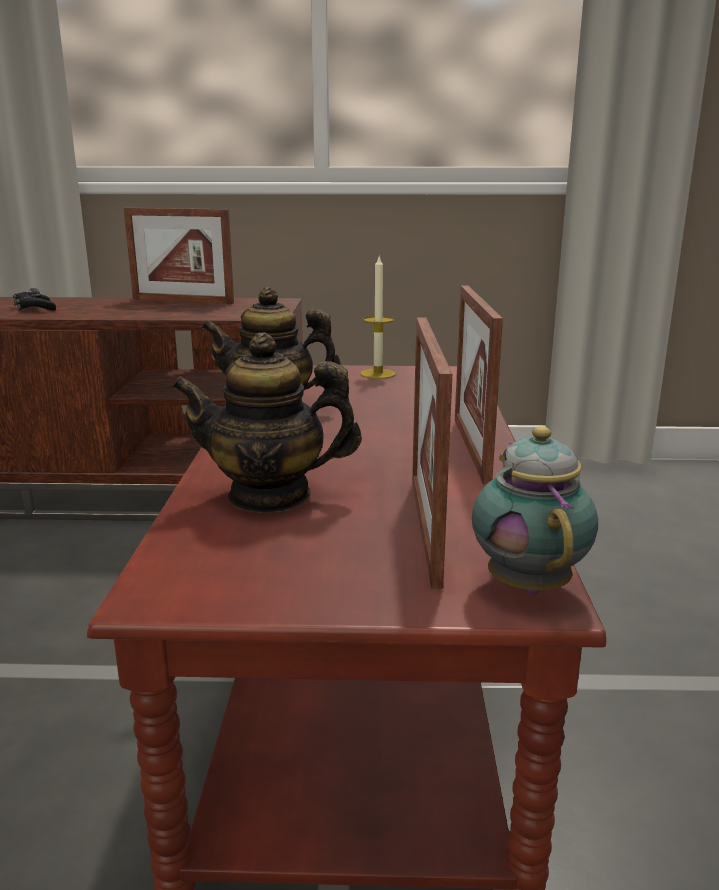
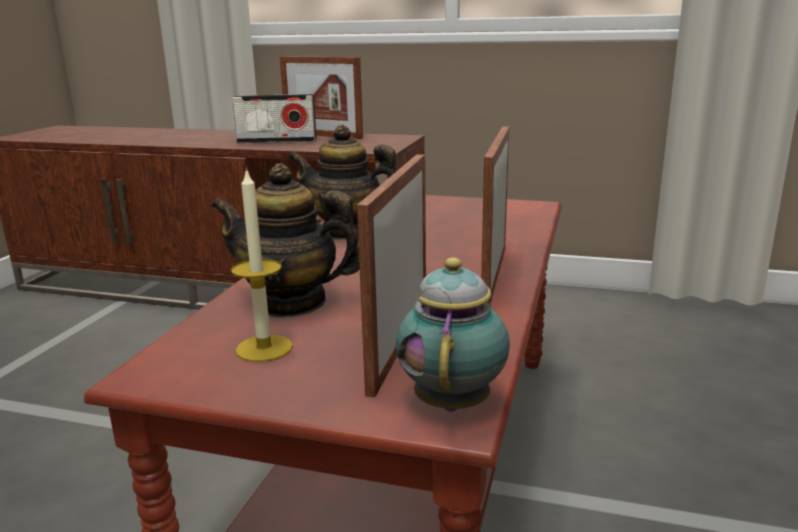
camera: 15 degrees right, 0 degrees up
(35, 308) = (205, 138): black game controller -> none
(131, 309) = (277, 141): none -> radio
(378, 374) = (460, 204): candle -> candle (264, 348)

